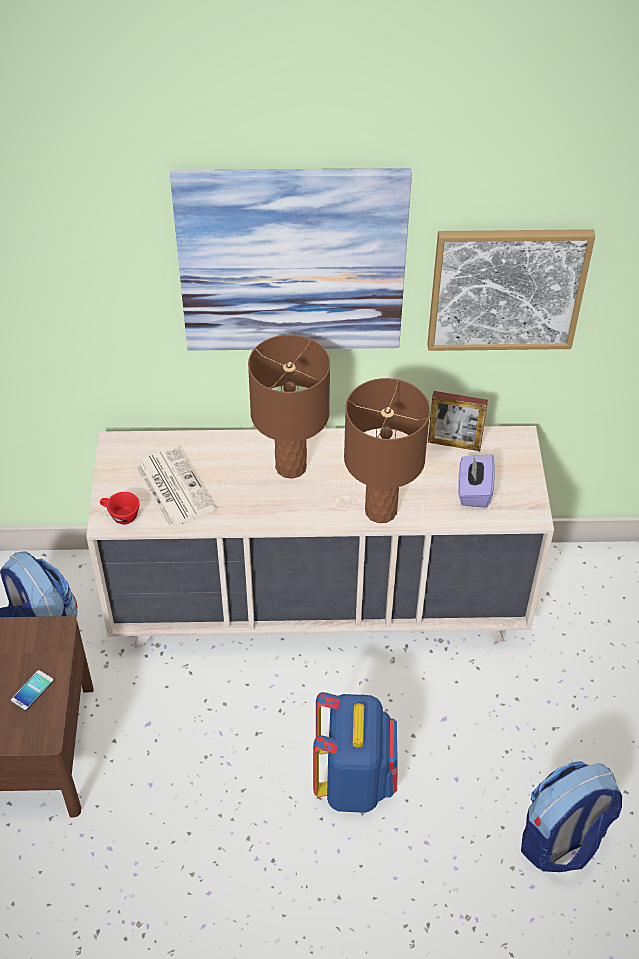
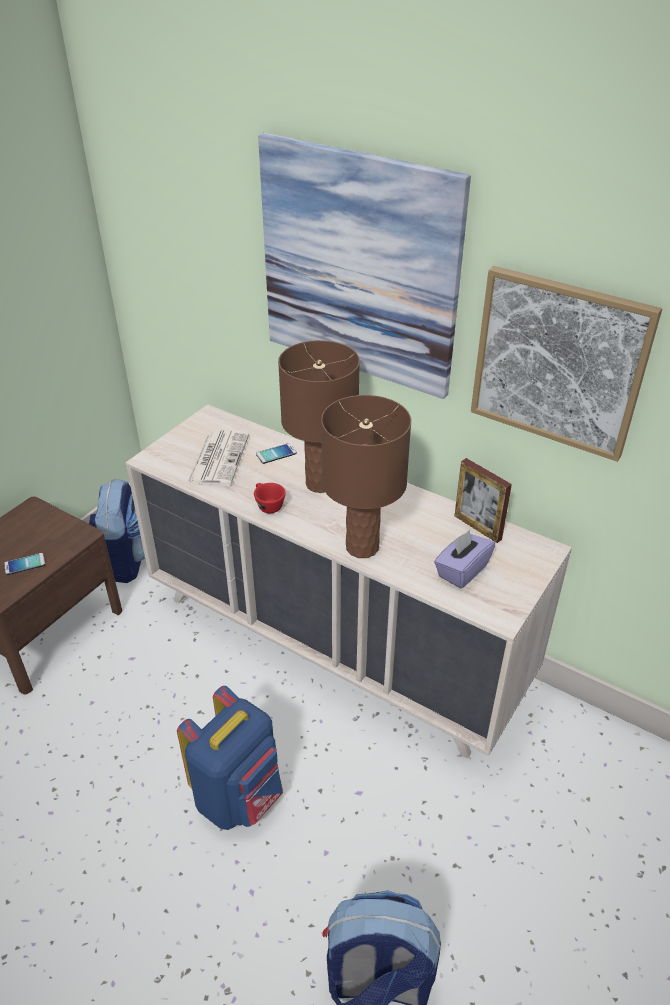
camera: 35 degrees right, 10 degrees down
(120, 515) = (162, 459): red cup -> red cup (267, 505)
(222, 455) = (276, 454): none -> phone

